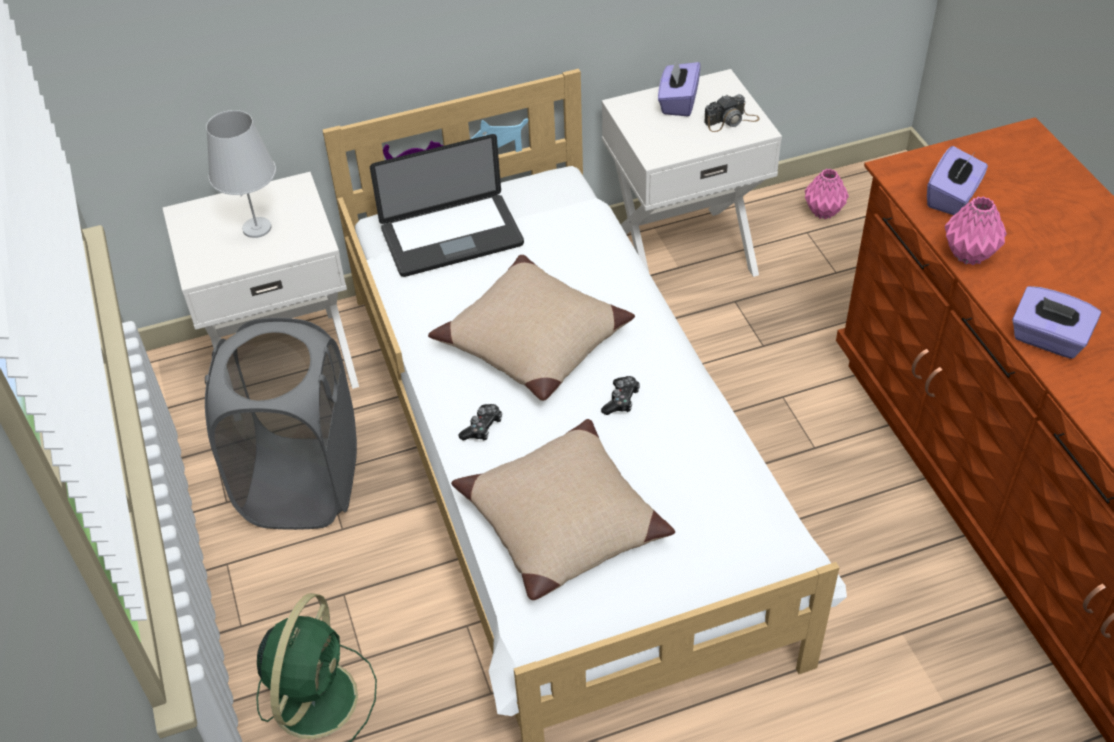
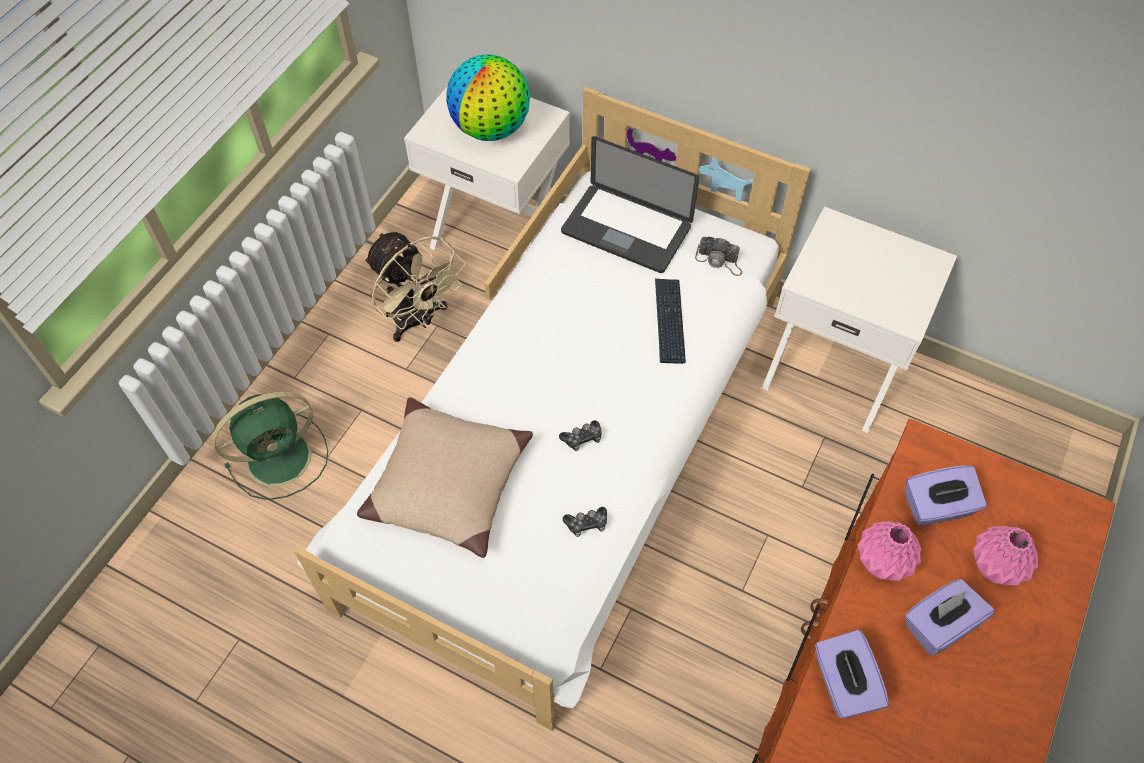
camera: 45 degrees right, 10 degrees up
(257, 228) = (491, 128): white table lamp -> globe
(301, 483) = (418, 320): grey laundry basket -> beige fan
(482, 427) = (481, 378): game controller -> game controller (586, 524)
(532, 341) = (582, 347): beige pillow -> none
(573, 272) = (669, 321): none -> keyboard
(678, 102) = (877, 252): purple tissue box -> purple tissue box (939, 625)
(731, 120) = (898, 298): camera -> camera (719, 261)
(823, 212) = (981, 427): pink vase -> pink vase (993, 567)

